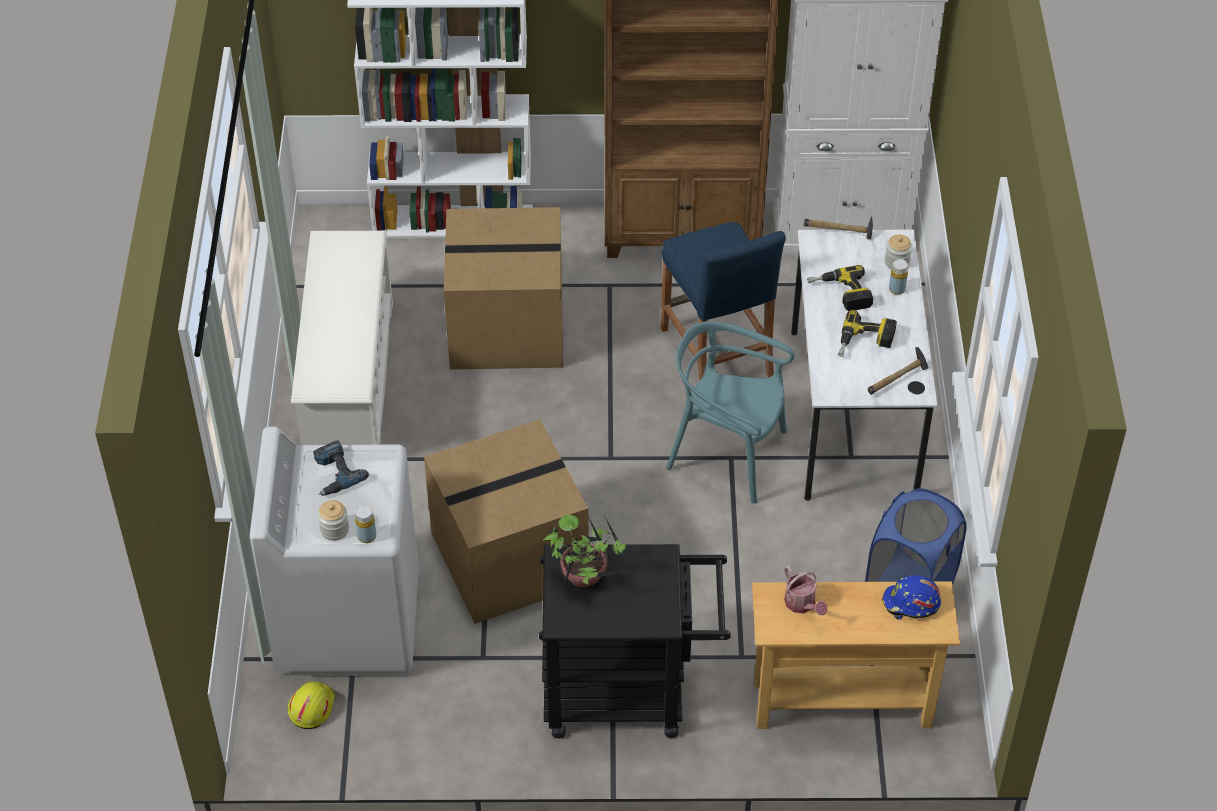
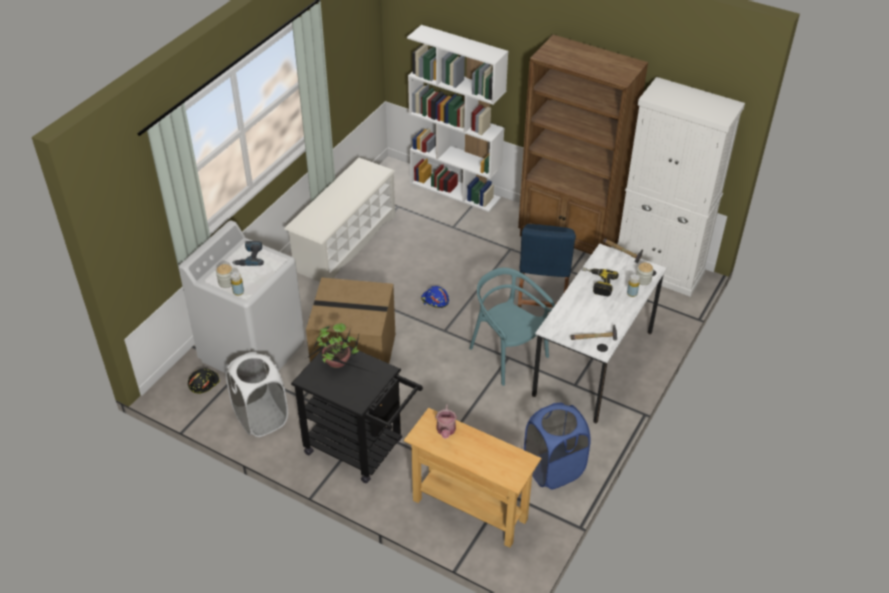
camera: 30 degrees right, 5 degrees down
(311, 707) = (203, 383): yellow hard hat -> black hard hat
(445, 717) = (261, 418): none -> white laundry basket
(508, 325) = (443, 248): cardboard box -> none
(865, 343) = (591, 313): power drill -> none
(911, 604) = (507, 459): blue hard hat -> blue hard hat (434, 301)

